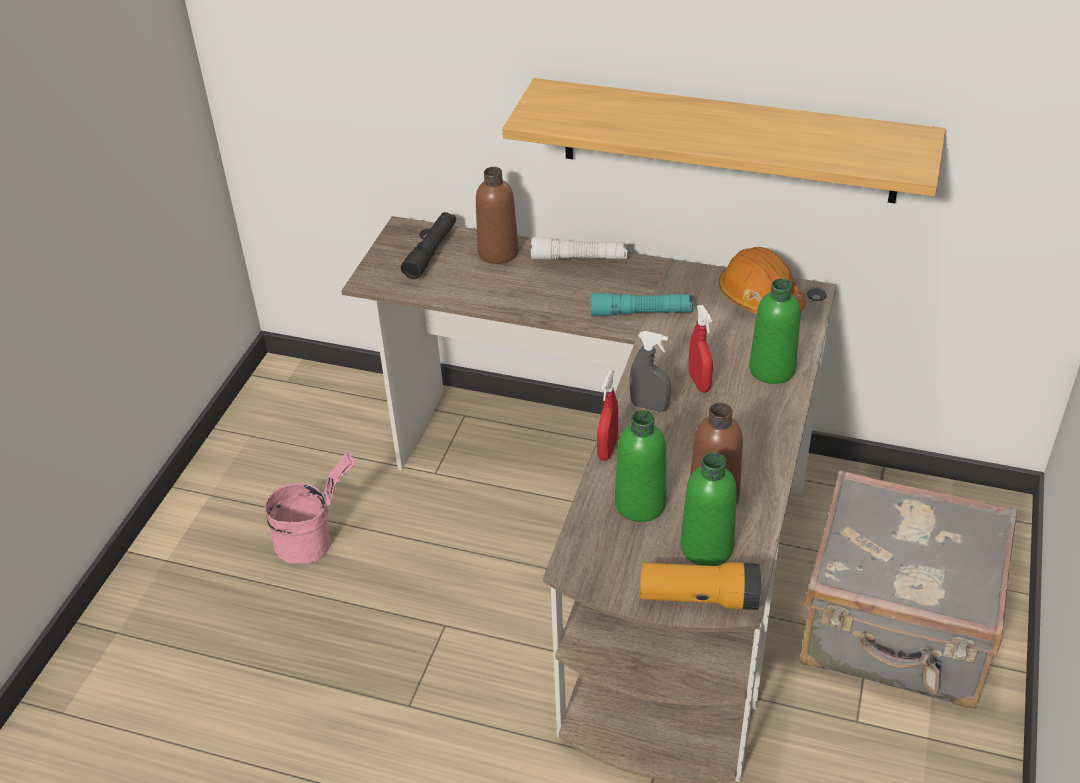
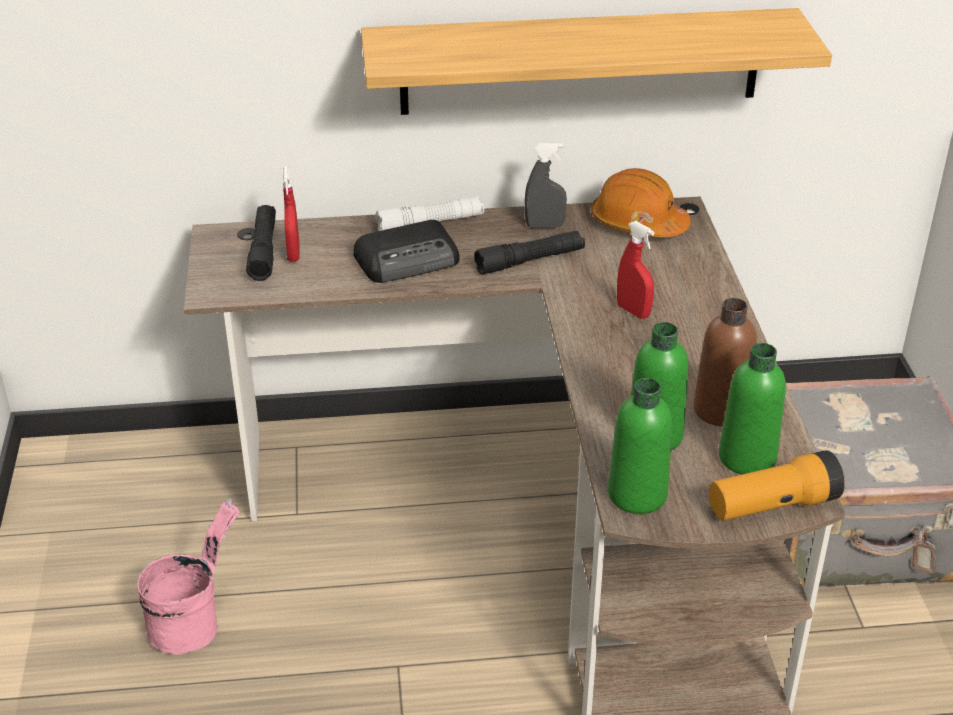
camera: 25 degrees left, 5 degrees down
(498, 252) = (339, 236): brown bottle -> none
(540, 288) = (409, 260): none -> radio
(607, 449) = (586, 394): red spray bottle -> red spray bottle (293, 254)
(641, 312) = (530, 261): turquoise flashlight -> black flashlight
(649, 406) = (599, 344): grey spray bottle -> grey spray bottle (544, 226)
(772, 369) = (694, 283): green bottle -> green bottle (637, 494)

